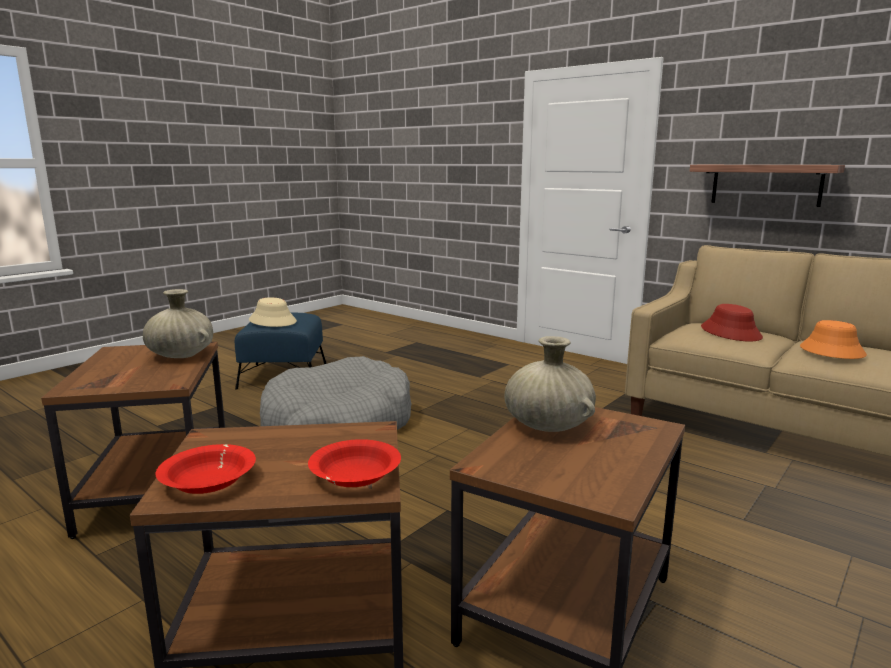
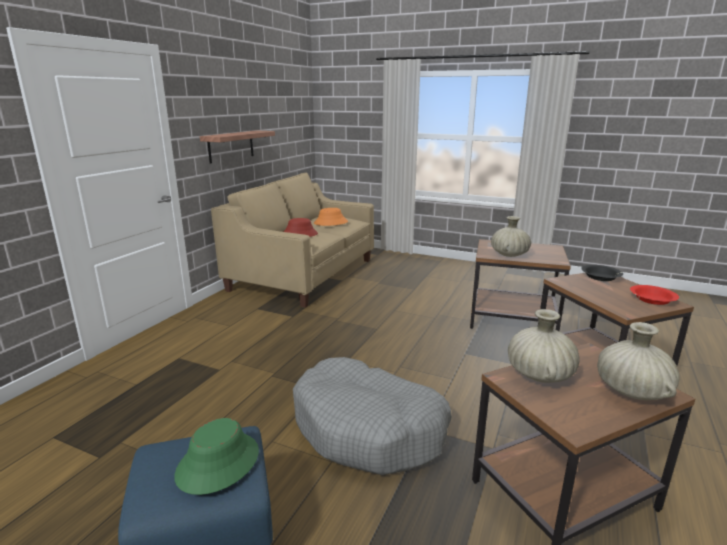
camera: 105 degrees left, 5 degrees up
(100, 377) = (631, 391): none -> beige vase
(273, 321) = (218, 463): beige hat -> green hat
(355, 475) = (600, 277): red bowl -> black bowl

